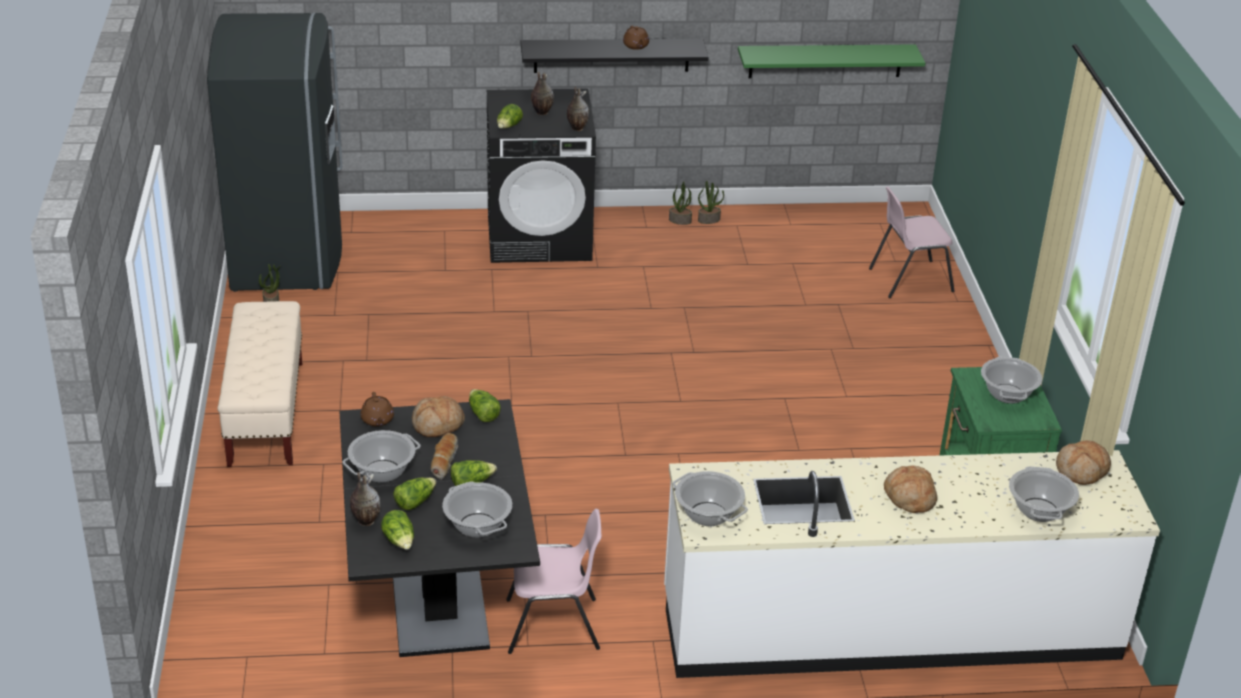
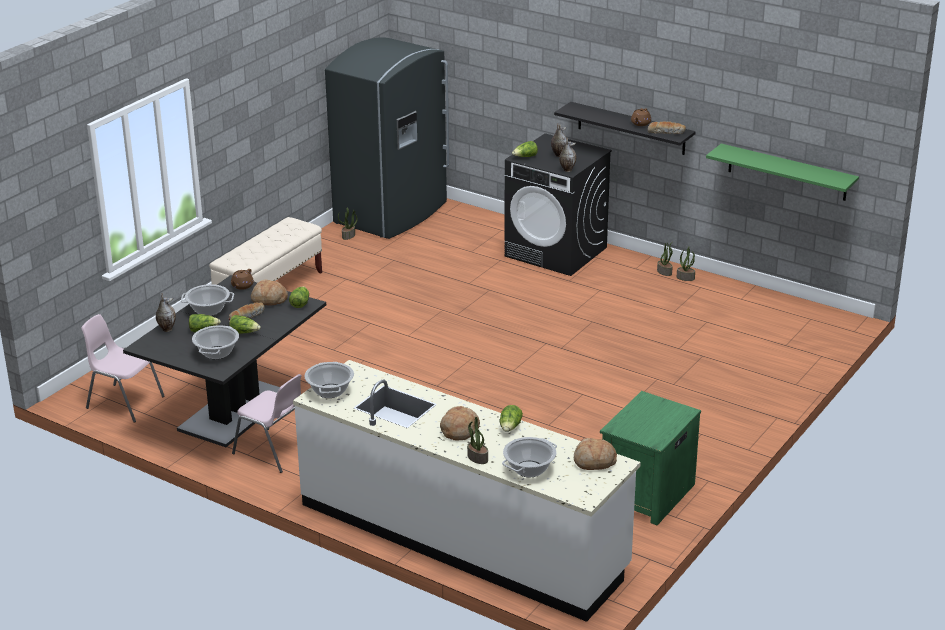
camera: 40 degrees right, 5 degrees down
(400, 541) = (169, 344): lettuce -> lettuce (510, 427)
(677, 48) = (666, 132): none -> bread
(909, 279) = (778, 359): pink chair -> pink chair (124, 402)
(974, 522) = (477, 458): none -> potted plant
(1008, 394) = (655, 419): cooking pot -> none

